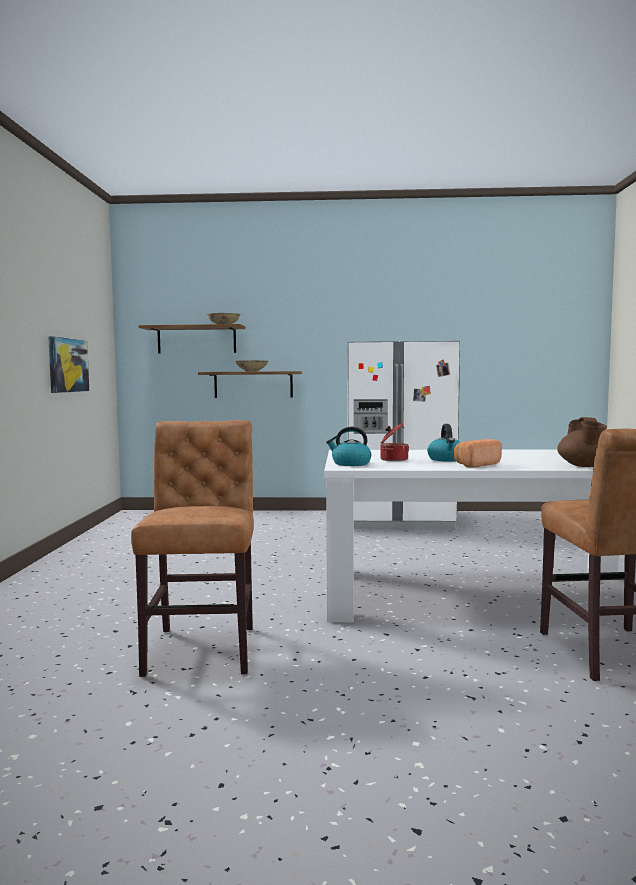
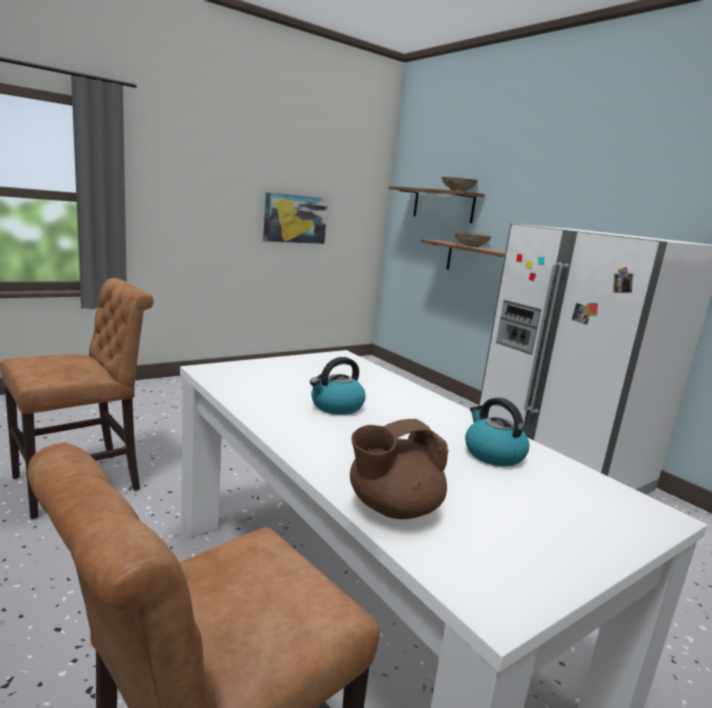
camera: 50 degrees right, 10 degrees up
(350, 464) = (238, 369): kettle -> kettle (492, 454)
(393, 459) = (298, 382): cooking pot -> none
(475, 465) = (303, 427): bread -> none

